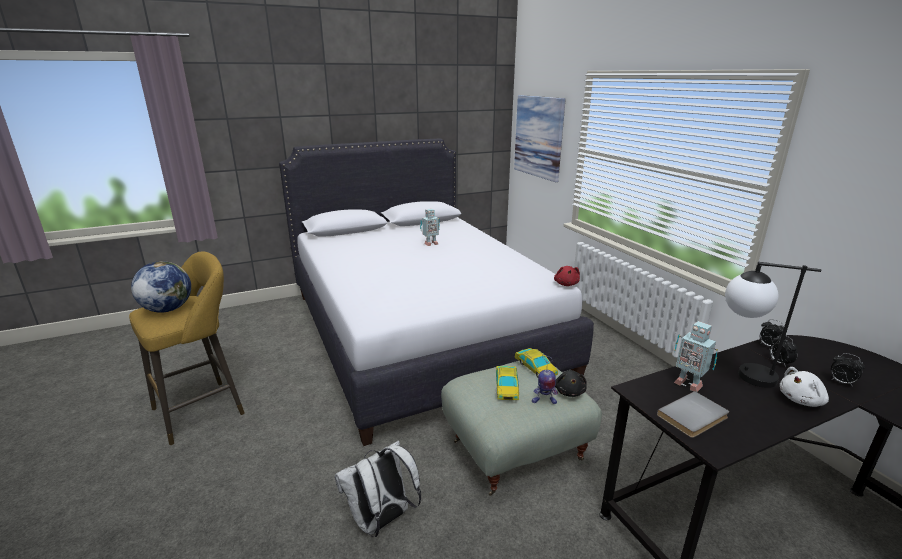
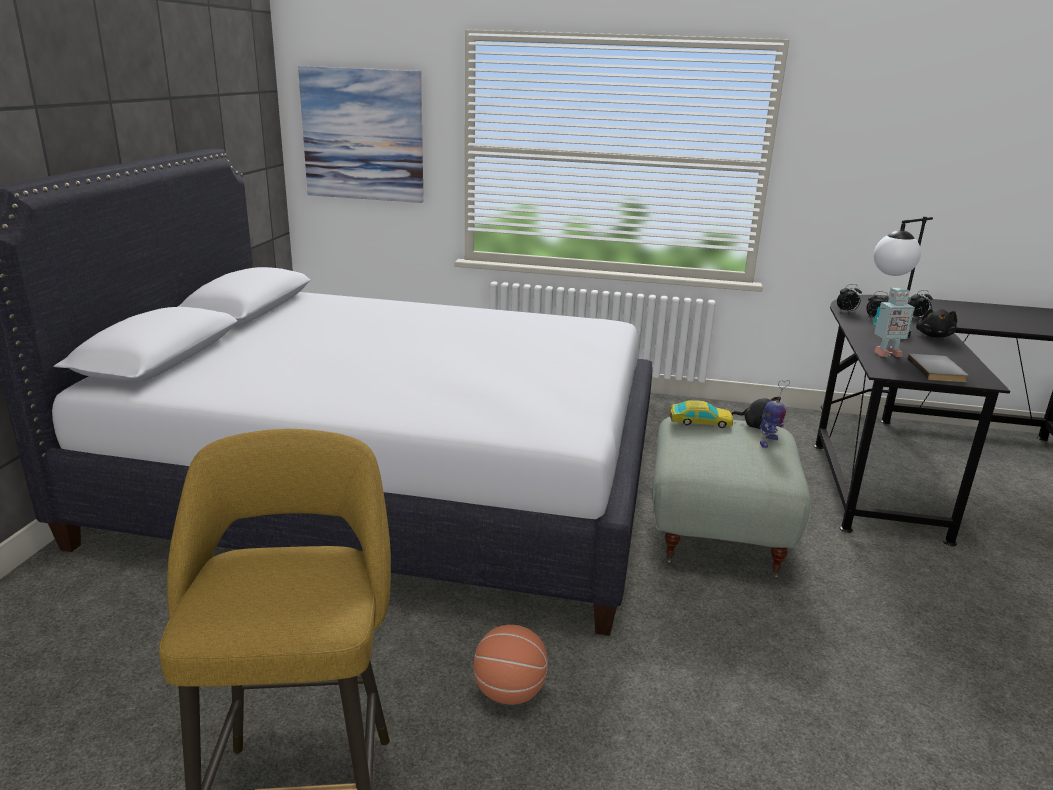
camera: 55 degrees left, 0 degrees up
(167, 309) = (268, 589): globe -> none
(294, 432) = (509, 692): none -> basketball
(381, 521) = (765, 671): white backpack -> none
(430, 244) = (362, 332): toy robot -> none
(506, 386) = (724, 448): toy car -> none
(566, 284) = (617, 322): red plush toy -> none
(802, 400) = (934, 336): white plush toy -> black plush toy

